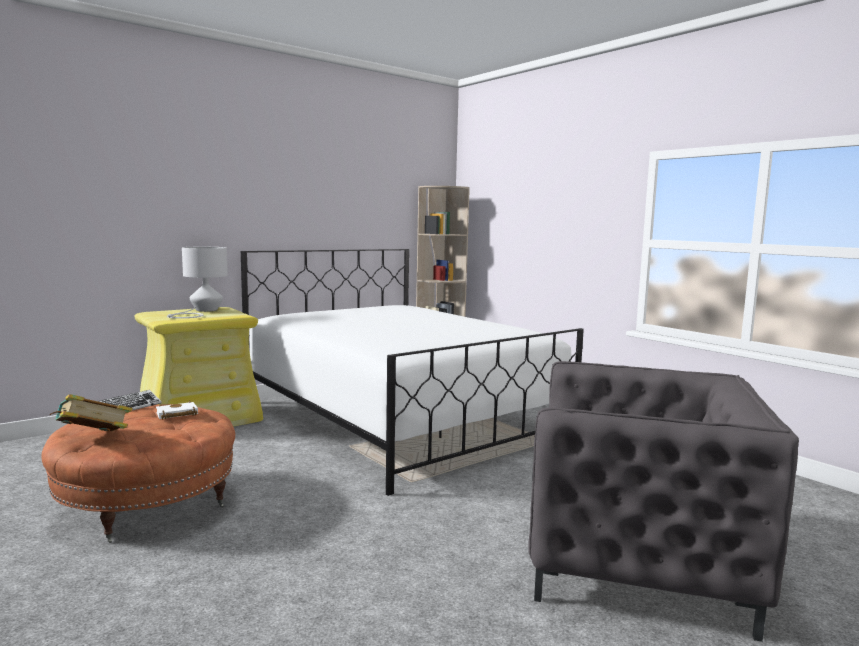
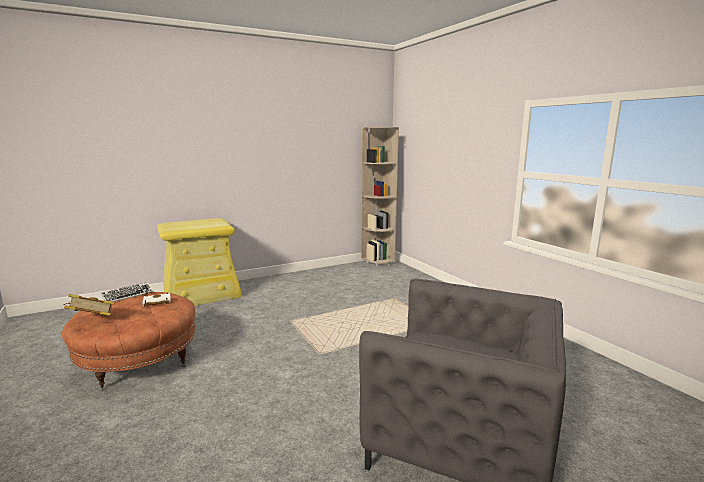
camera: 10 degrees right, 5 degrees up
(198, 312) = (197, 223): grey table lamp -> none
(398, 419) = (333, 299): white bed -> none

